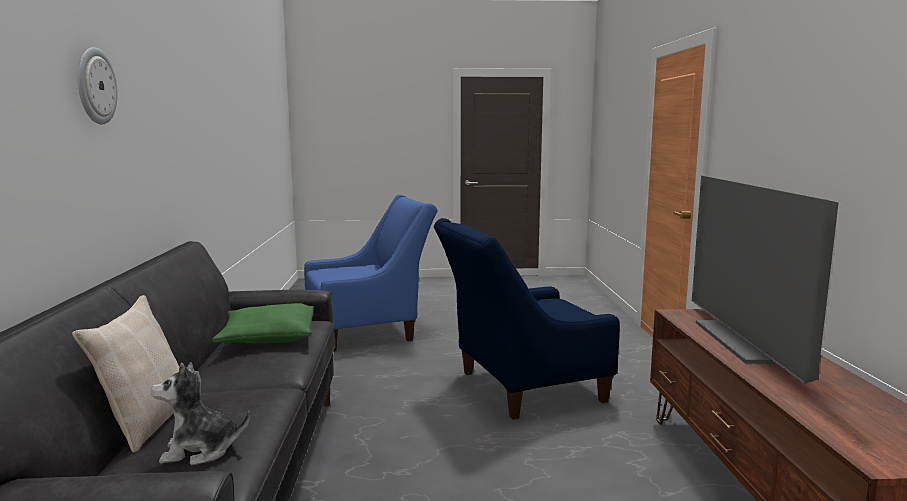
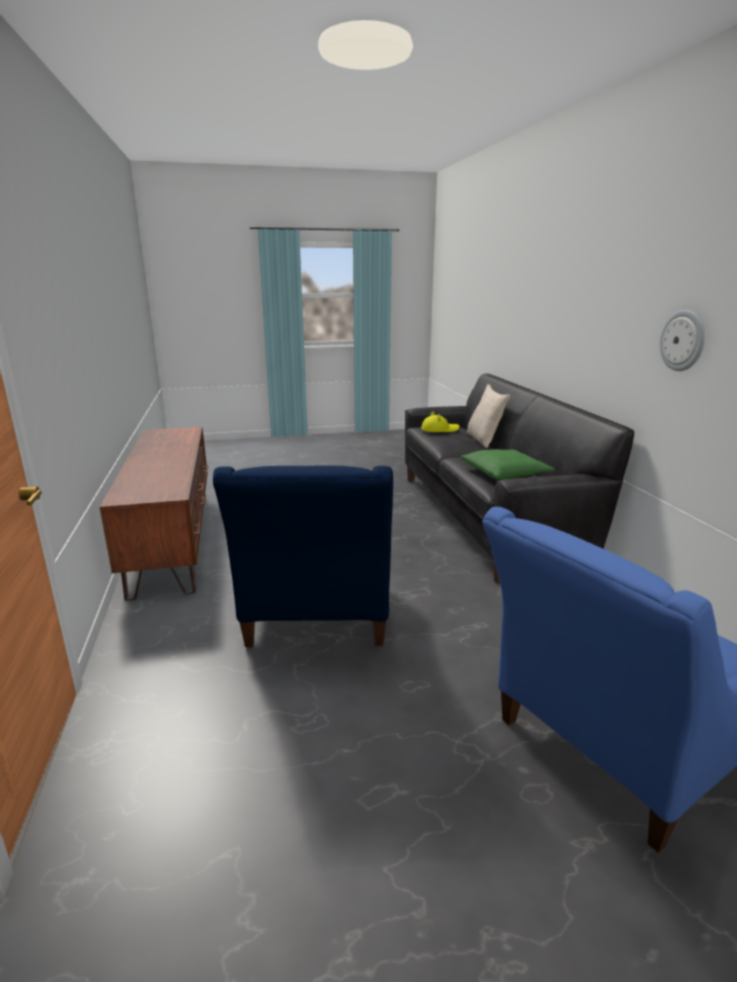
camera: 170 degrees right, 10 degrees up
(95, 86) = (579, 283): wall clock -> wall clock (683, 340)
(200, 450) = (439, 429): plush toy -> yellow hat
(520, 388) = (316, 620): blue armchair -> blue armchair turned 120 degrees clockwise
(748, 342) = (156, 471): television -> none

